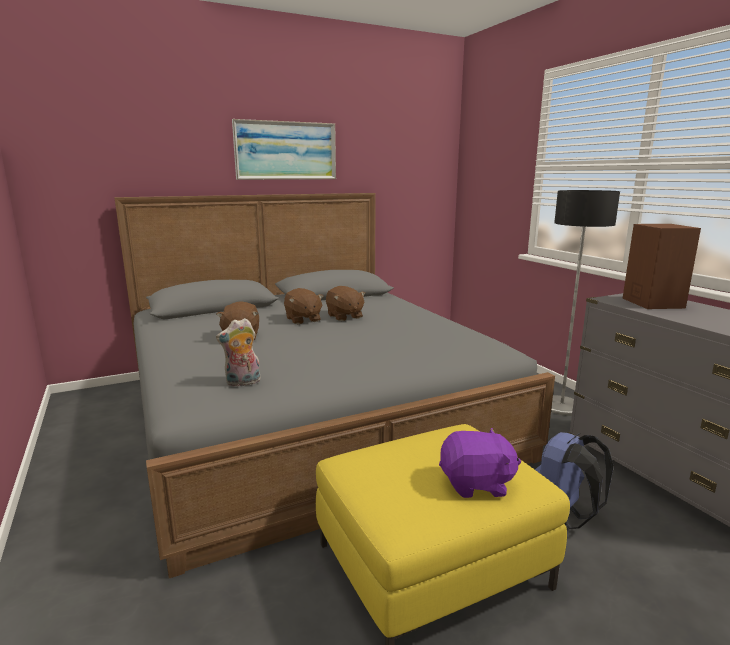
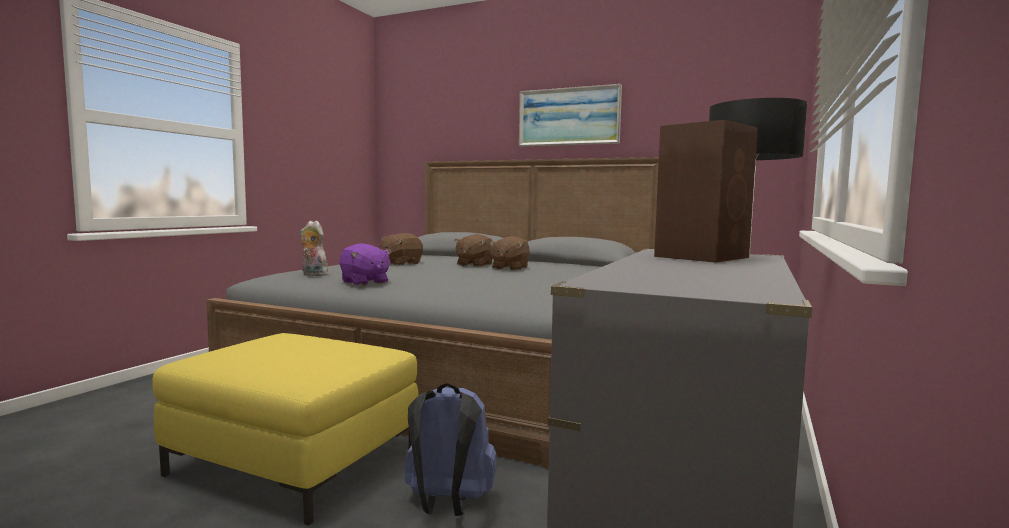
camera: 50 degrees right, 10 degrees down
(476, 484) = (278, 364): purple plush toy -> purple plush toy (364, 282)

